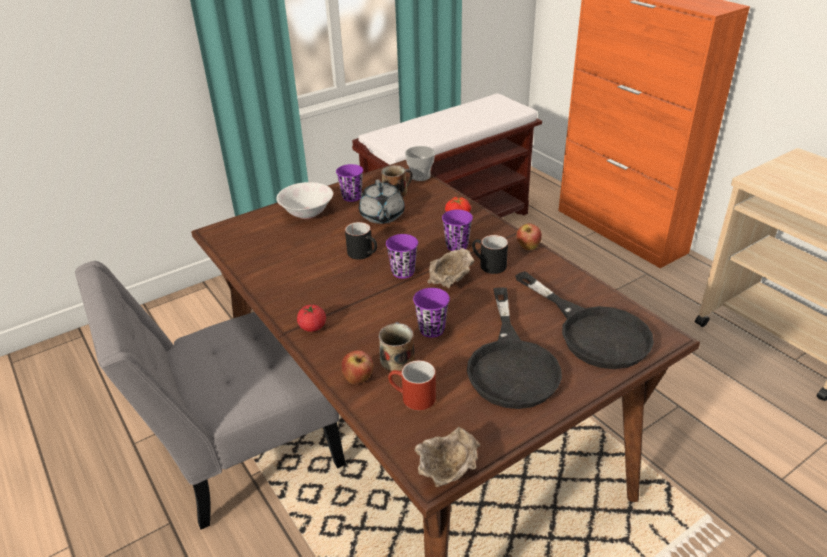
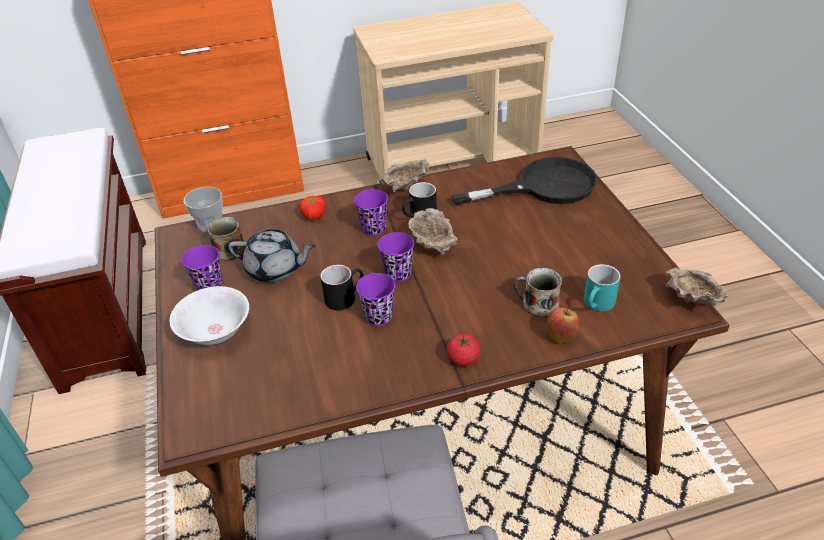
camera: 70 degrees left, 5 degrees up
(412, 398) = (597, 305): red mug -> turquoise mug
(431, 329) = (504, 273): purple cup -> purple cup (378, 316)
(511, 364) = (570, 238): black frying pan -> none
(528, 248) = (405, 187): apple -> beige bowl

